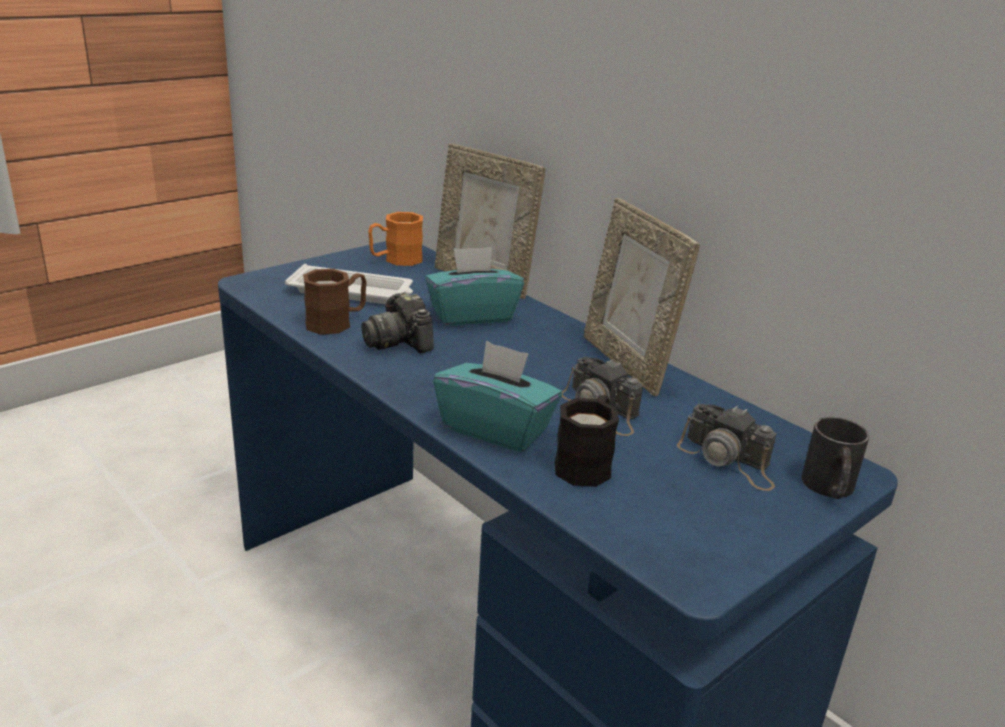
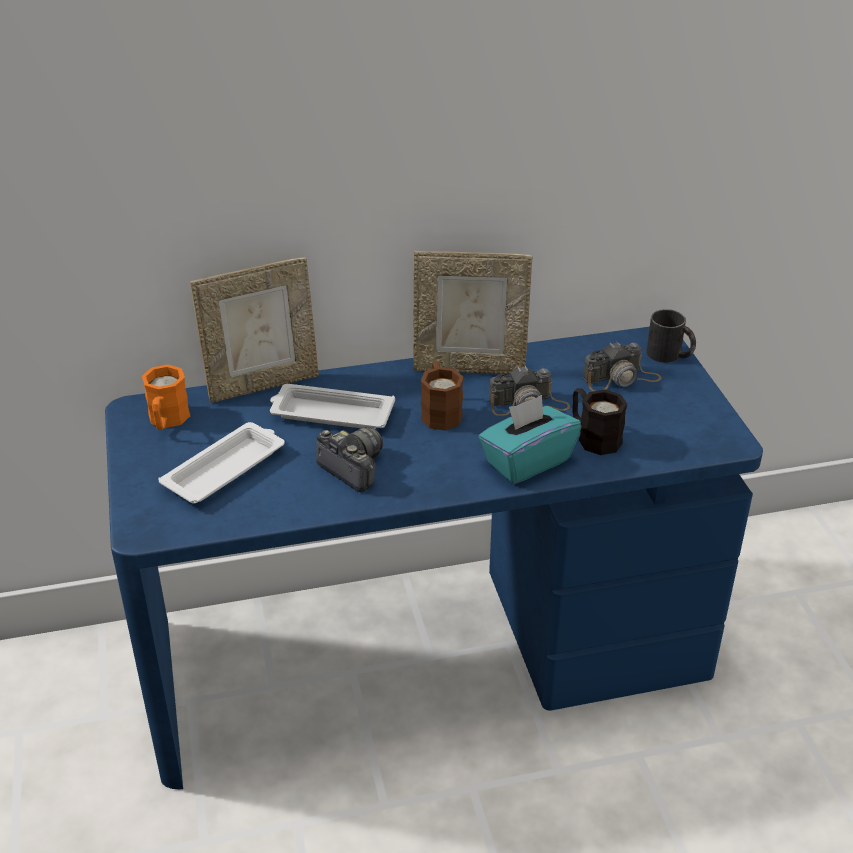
camera: 60 degrees left, 10 degrees up
(337, 322) = (287, 494): brown mug -> brown mug (440, 412)
(399, 341) = (353, 468): camera -> camera turned 135 degrees counterclockwise
(471, 315) = (330, 413): turquoise tissue box -> white tray

